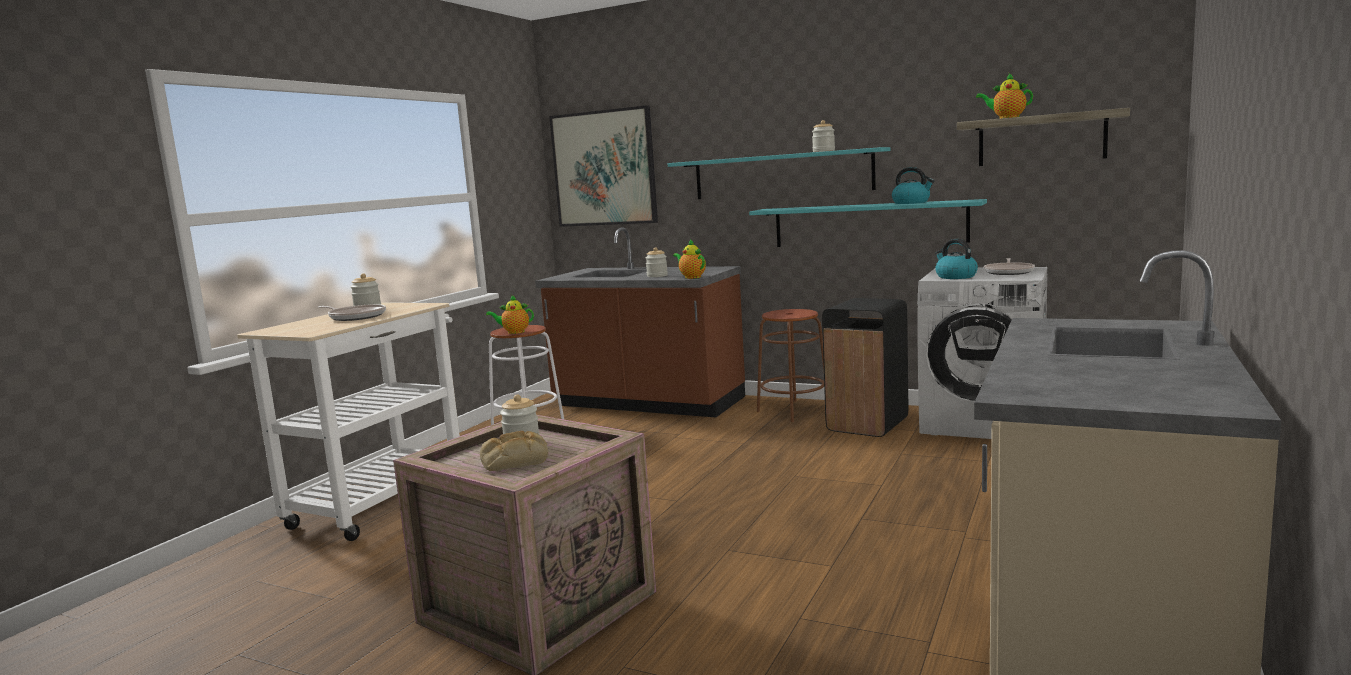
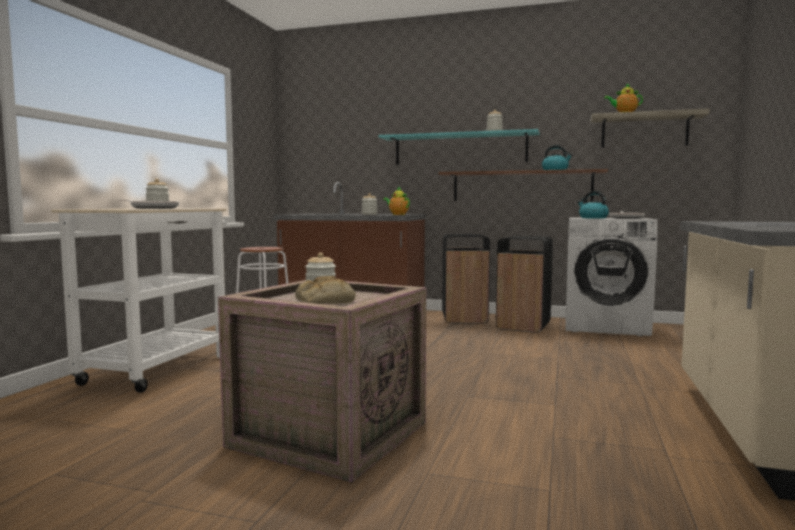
camera: 10 degrees left, 5 degrees down
(514, 332) = (260, 248): teapot -> none
(604, 168) = (325, 140): picture -> none
(793, 411) = (465, 318): brown stool -> black trash can
(868, 224) = (521, 186): turquoise shelf -> brown shelf

